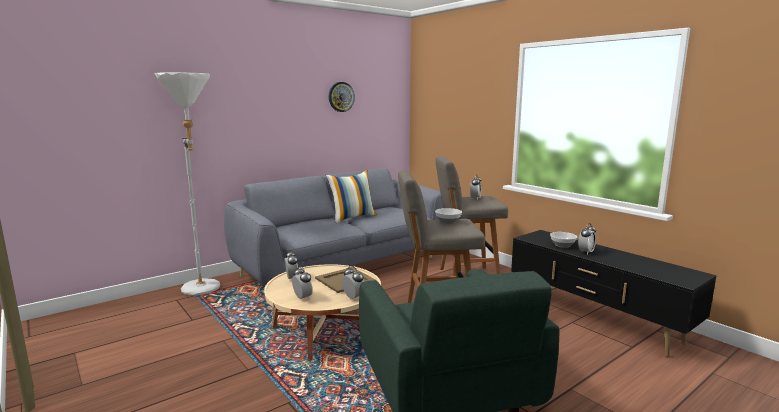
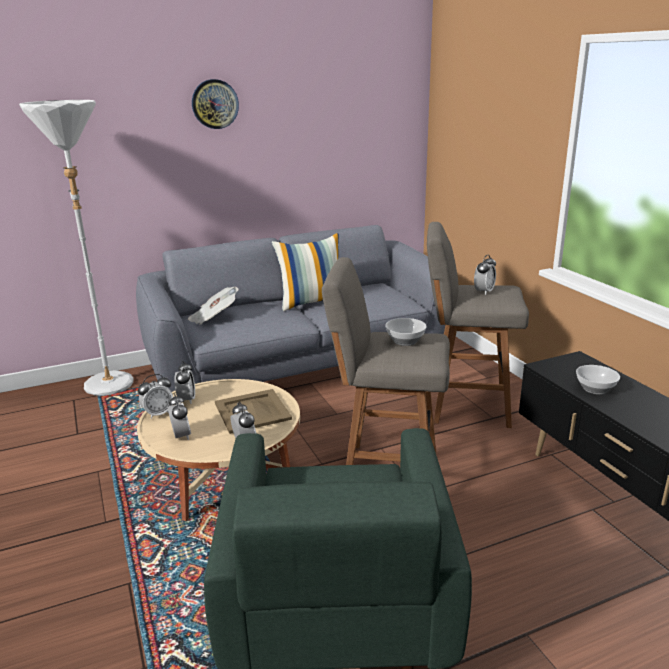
camera: 15 degrees right, 10 degrees up
(289, 229) = (214, 318): none -> newspaper
(341, 97) = (311, 118): wall clock -> wall clock (215, 104)
(586, 252) = (626, 407): alarm clock -> alarm clock (158, 413)

